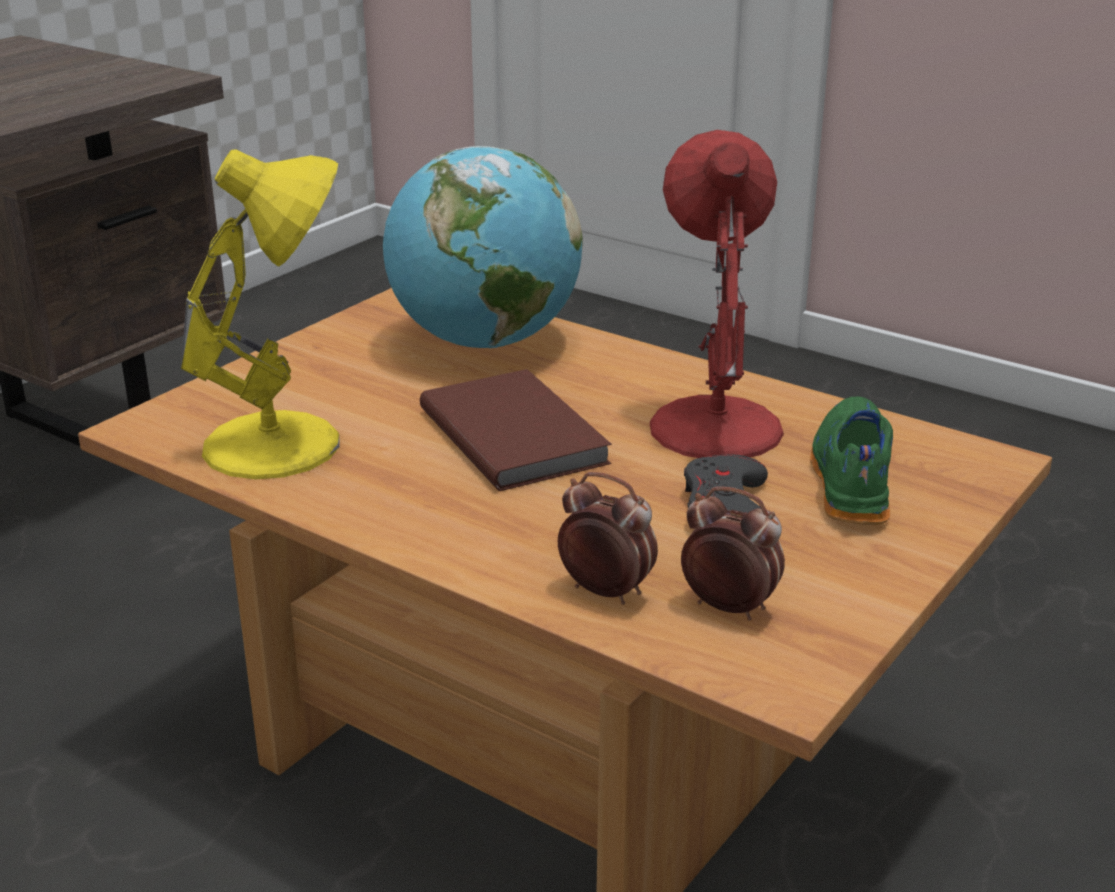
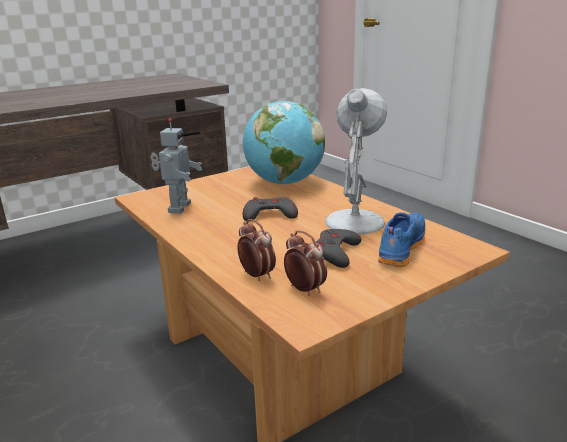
camera: 20 degrees right, 5 degrees down
(279, 444) = (178, 208): yellow table lamp -> toy robot
(516, 434) = (269, 214): brown book -> grey game controller
(714, 424) = (355, 220): red table lamp -> white table lamp
(848, 480) = (400, 248): green shoe -> blue shoe

